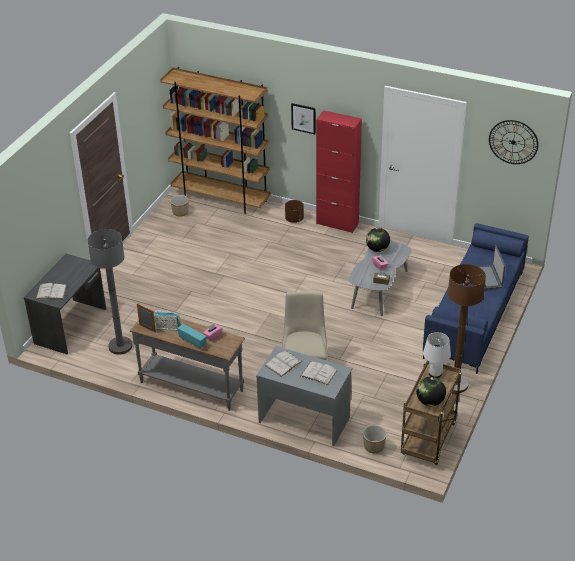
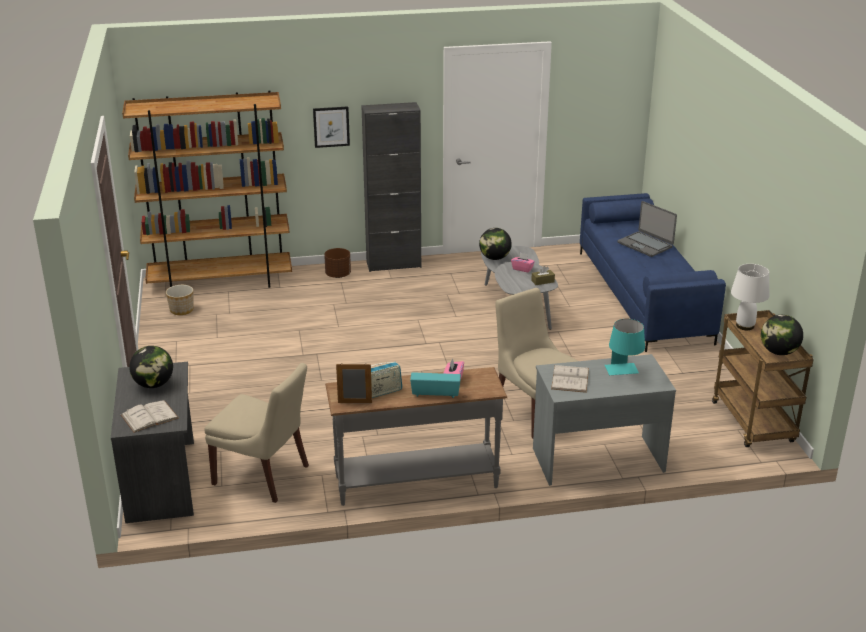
camera: 35 degrees left, 10 degrees down
(71, 272) = (153, 384): none -> globe
(120, 346) = (264, 476): grey floor lamp -> beige chair
(319, 373) = (623, 372): white book -> turquoise table lamp
(337, 223) = (393, 264): red cabinet -> black cabinet
(374, 446) = (708, 453): planter -> none
(456, 384) = (709, 362): brown floor lamp -> none
(513, 142) = (611, 79): wall clock -> none

